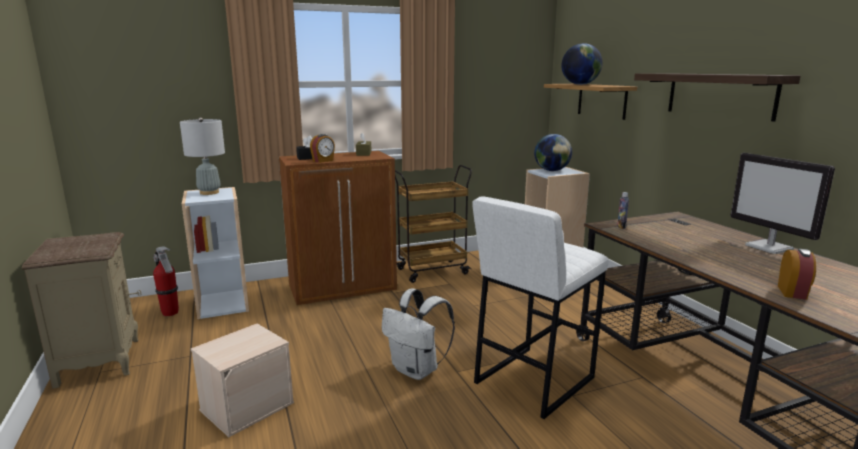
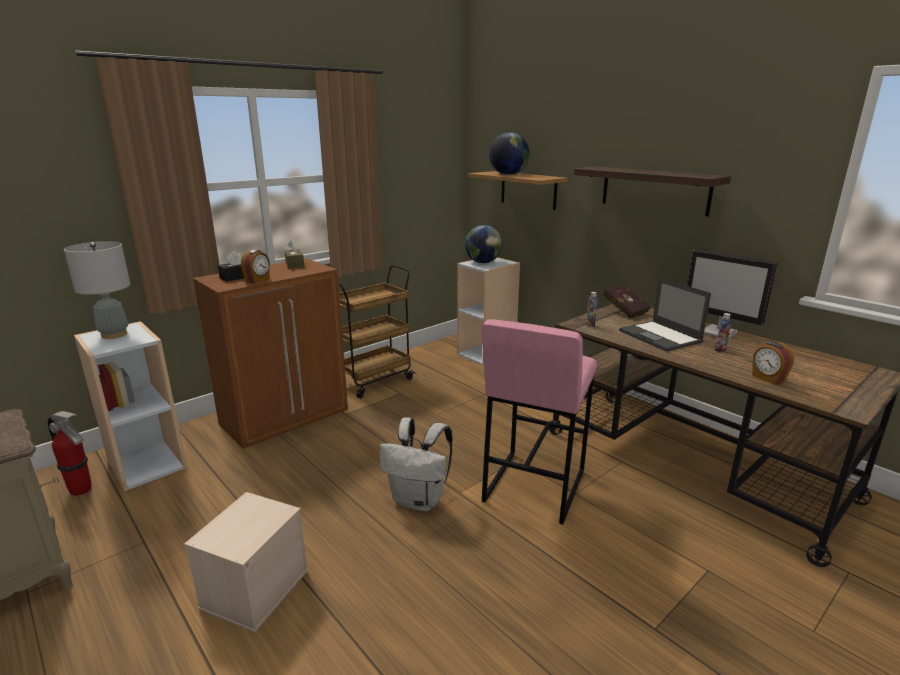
camera: 20 degrees left, 5 degrees up
(532, 381) = (533, 487): white stool -> pink stool
(670, 219) = (623, 311): none -> red book
(692, 244) = (660, 336): none -> laptop
(755, 262) = (720, 349): none -> bottle
(792, 292) = (768, 378): alarm clock -> alarm clock turned 150 degrees clockwise

